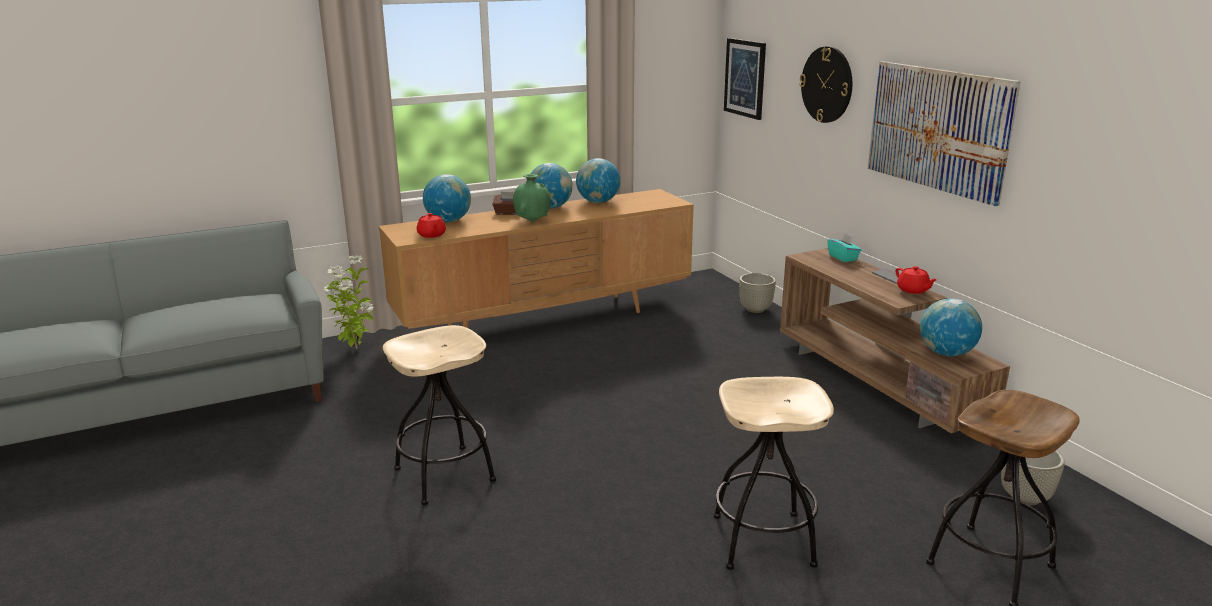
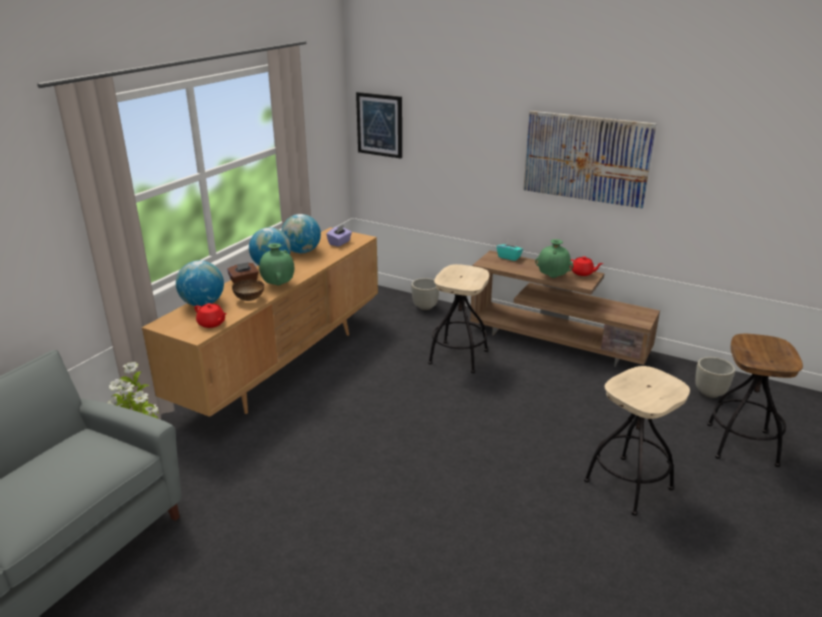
camera: 35 degrees left, 5 degrees up
(445, 474) = (375, 536): beige stool -> beige stool (458, 356)
(490, 226) = (249, 299): none -> bowl
(646, 202) = (339, 243): none -> purple tissue box
(827, 84) = (473, 128): wall clock -> none
(866, 286) = (553, 277): none -> green vase
(946, 353) = (621, 312): globe -> none

